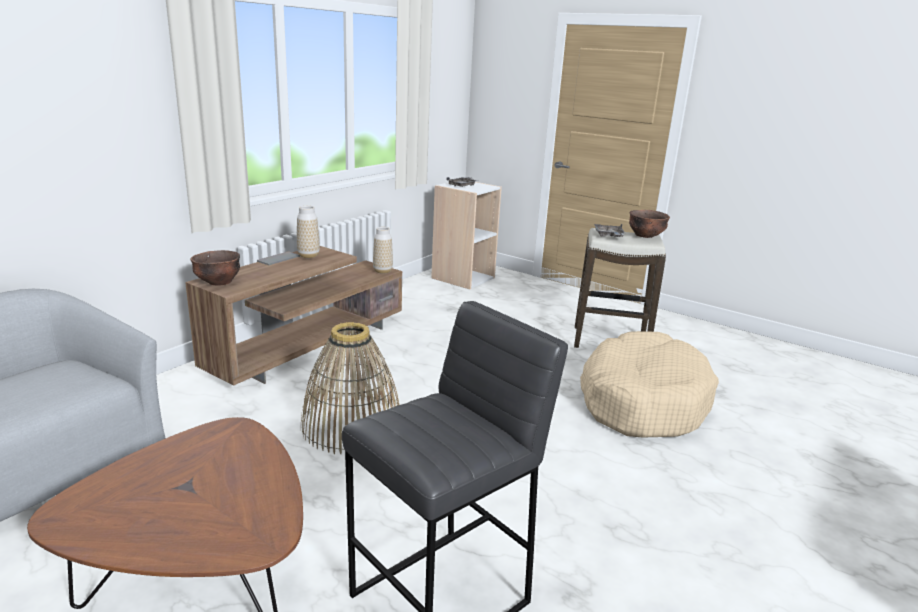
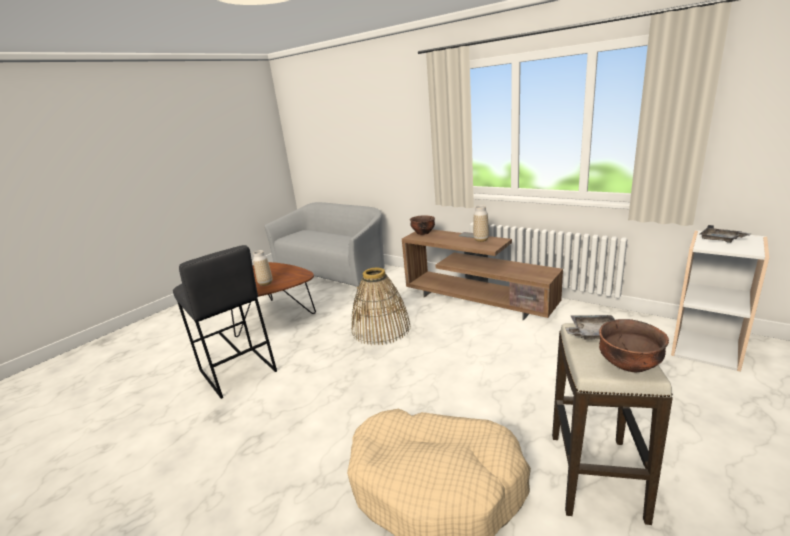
camera: 95 degrees right, 0 degrees up
(382, 271) = (540, 277): vase -> vase (265, 283)

